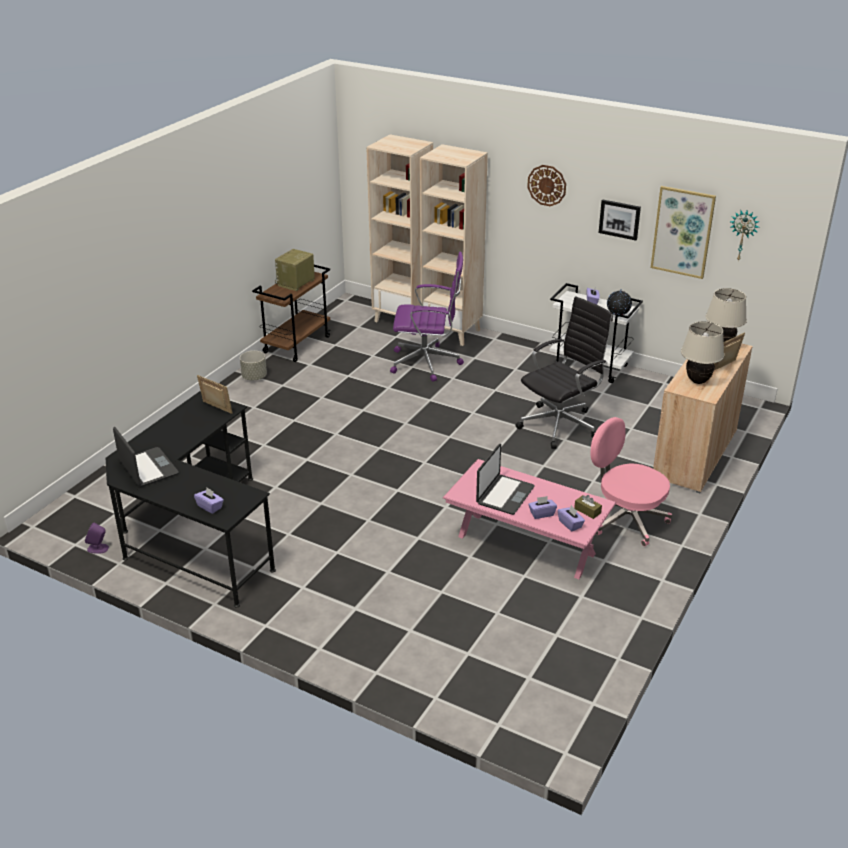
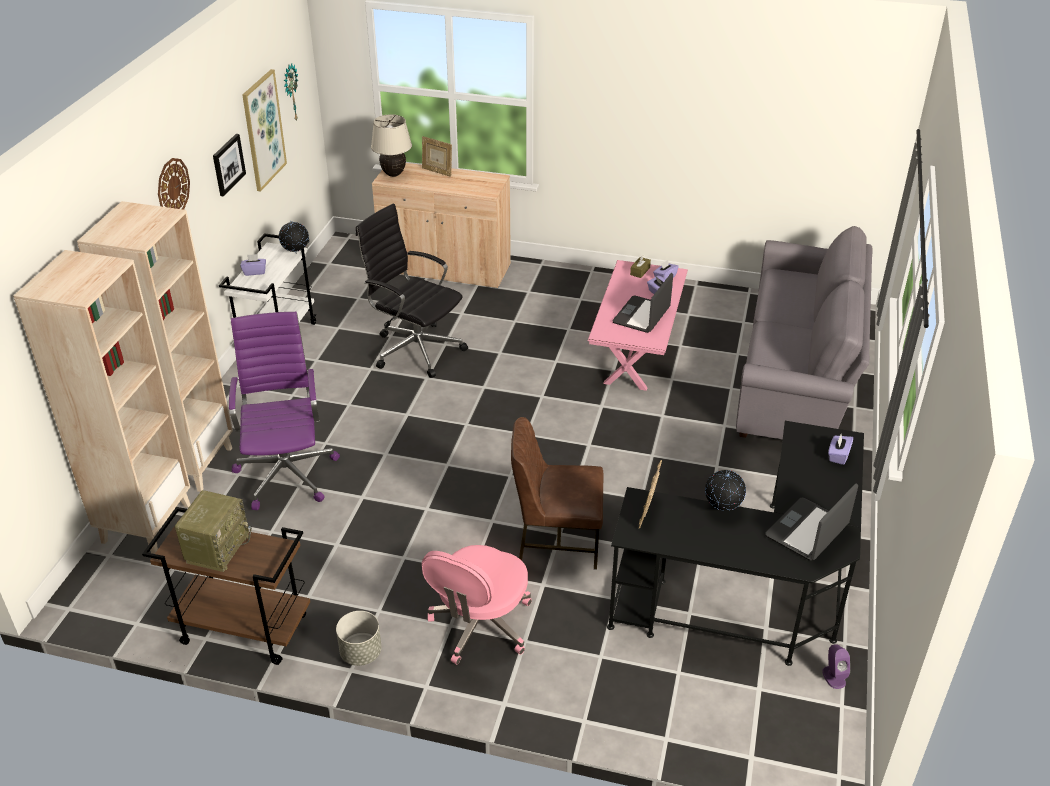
camera: 105 degrees left, 5 degrees up
(196, 438) = (722, 509): none -> globe
(296, 283) = (217, 548): radio -> radio turned 90 degrees counterclockwise
(300, 457) = (556, 540): none -> brown chair
(447, 647) = (798, 374): none -> grey sofa
(504, 495) = (642, 315): laptop -> laptop turned 75 degrees counterclockwise
(626, 519) = (569, 299): pink office chair -> pink office chair (480, 626)
(698, 381) = (471, 183): beige table lamp -> none

